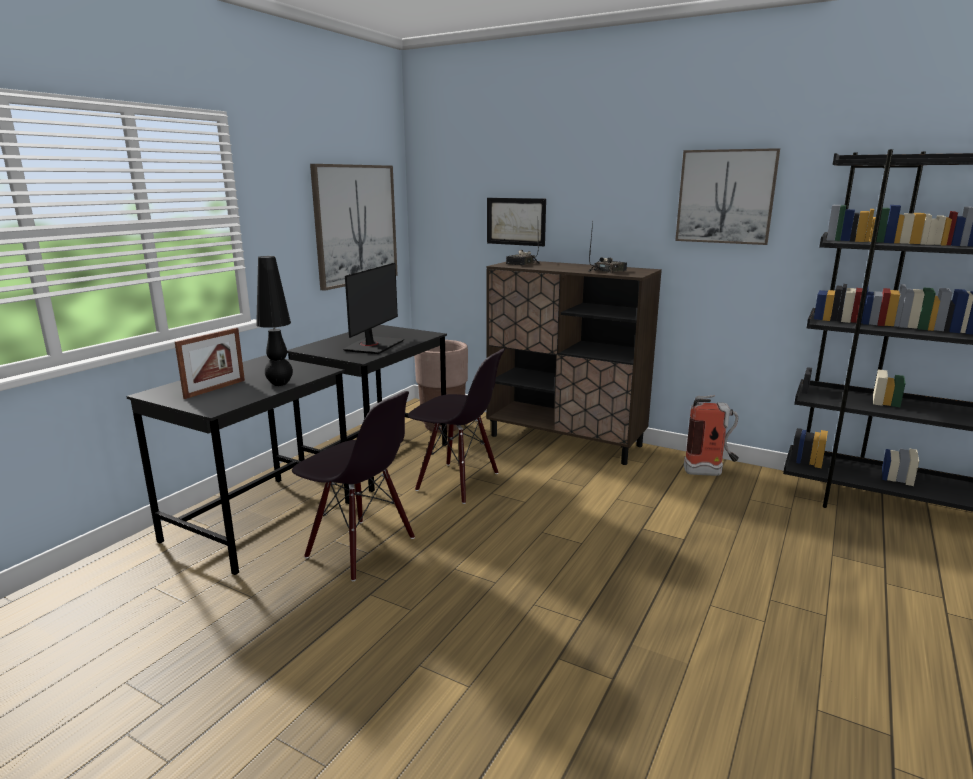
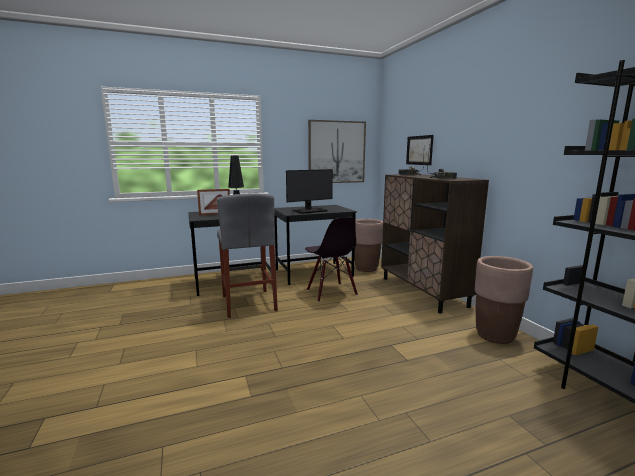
camera: 40 degrees right, 5 degrees down
(360, 548) = (248, 303): black chair -> grey stool
(709, 473) = (495, 335): fire extinguisher -> brown planter
(725, 196) = (532, 123): picture -> none

